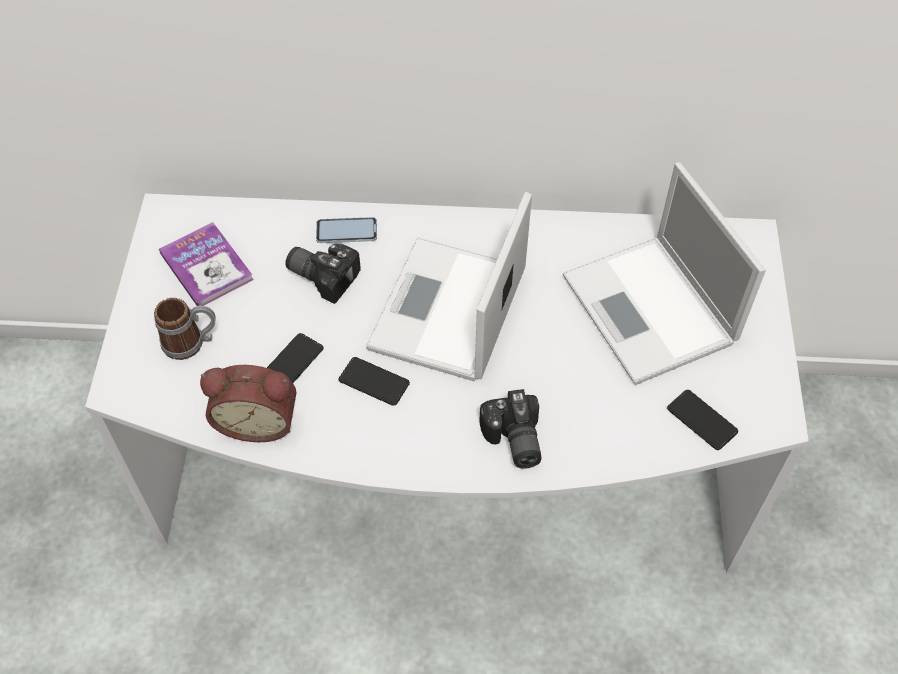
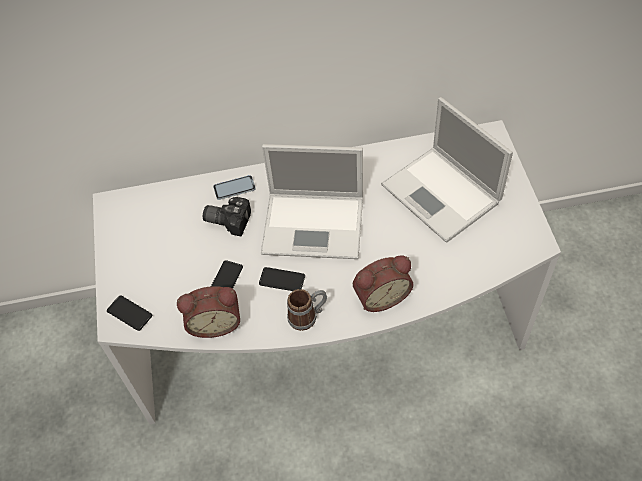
camera: 10 degrees left, 0 degrees up
(191, 342) = (155, 283): mug -> mug (308, 316)
(206, 266) = (149, 232): book -> none
(447, 312) = (315, 225): laptop -> laptop turned 90 degrees counterclockwise
(512, 441) = (380, 296): camera -> alarm clock
(702, 420) = (493, 255): phone -> phone (129, 313)

